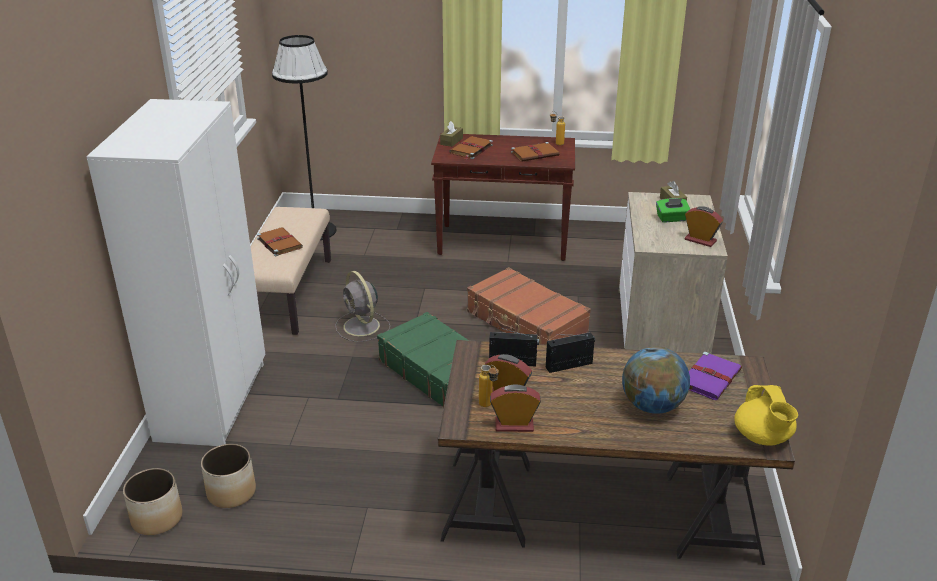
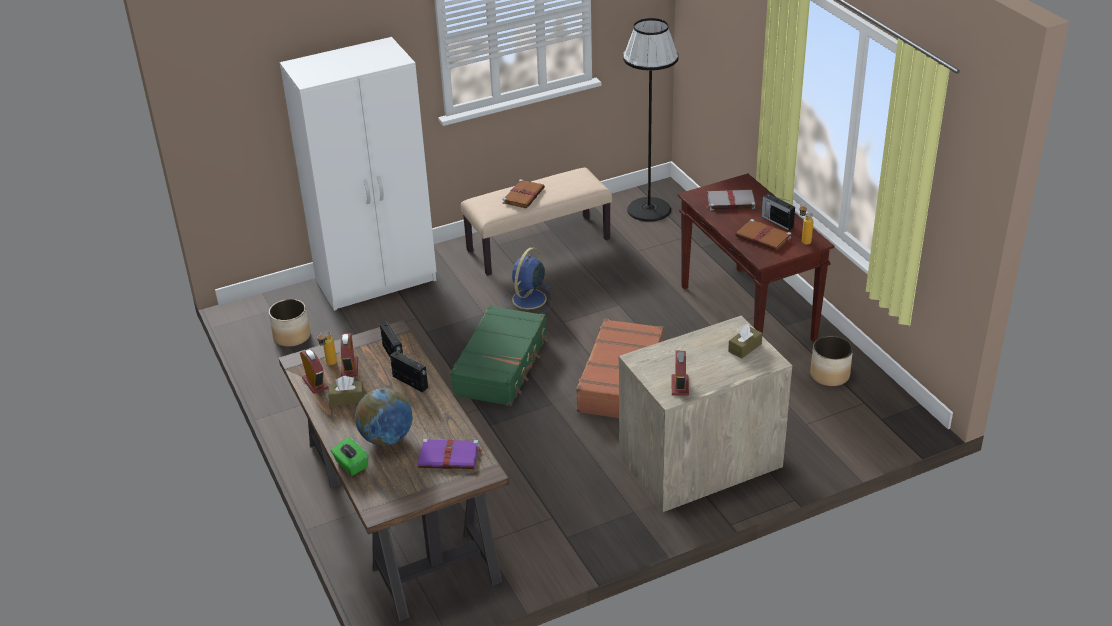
camera: 60 degrees right, 5 degrees up
(156, 518) = (248, 321): planter -> planter (829, 375)
(362, 327) = (528, 300): grey fan -> blue fan
(451, 141) = (735, 185): brown tissue box -> brown tissue box (347, 398)
(471, 149) = (730, 201): brown book -> grey book
(520, 144) = (776, 221): none -> radio
(672, 219) = (708, 357): green tissue box -> green tissue box (351, 465)
(762, 437) = (385, 504): yellow teapot -> none

